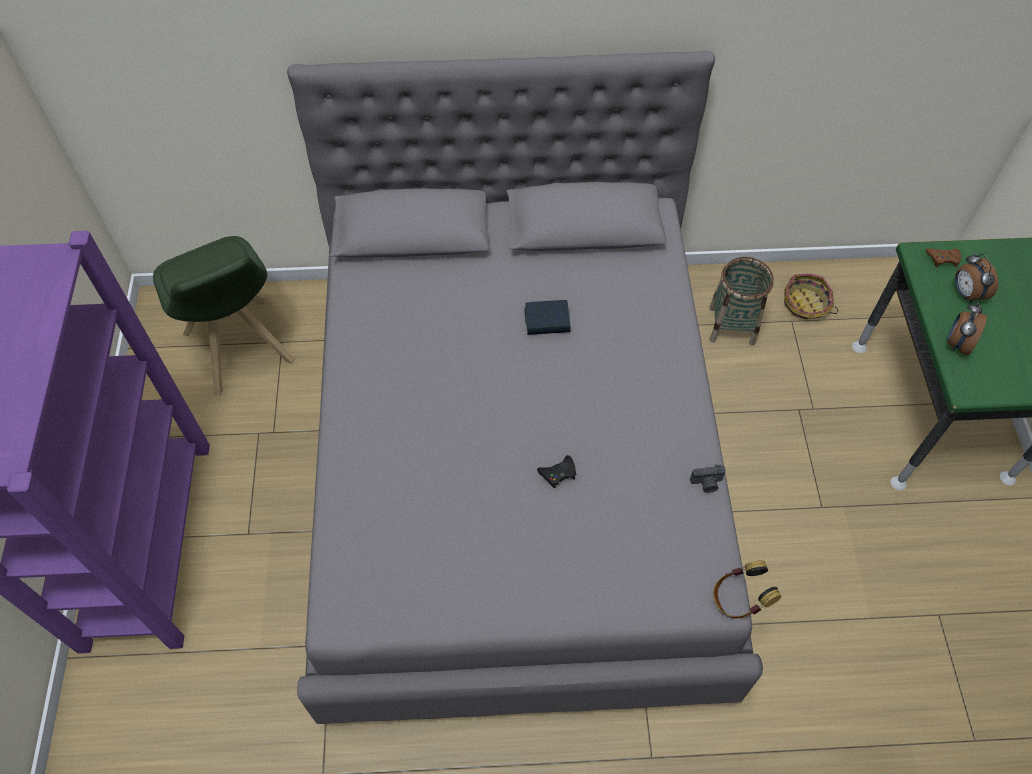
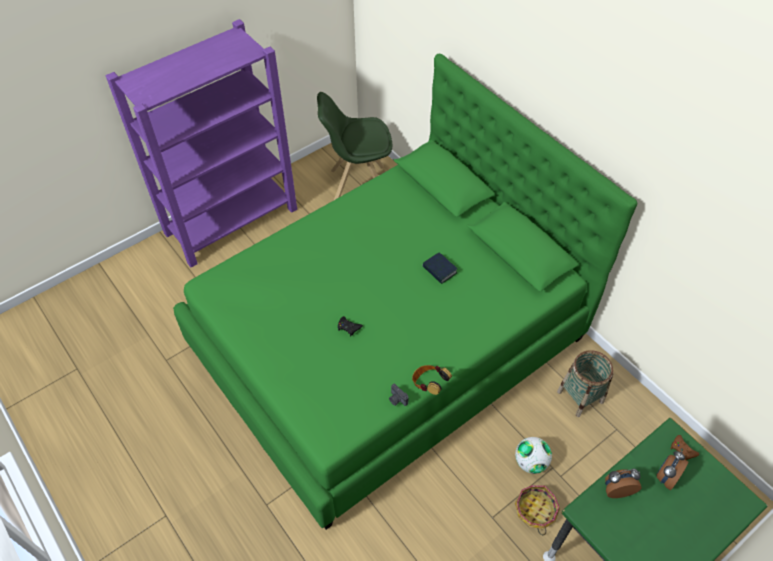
camera: 55 degrees right, 5 degrees down
(240, 347) = (358, 185): green chair -> green chair turned 60 degrees clockwise
(516, 468) = (387, 342): grey bed -> green bed
(739, 599) = (336, 452): headphones -> headphones (429, 384)
(779, 425) = (530, 462): none -> football
(806, 304) = (638, 431): basket -> basket (535, 510)

